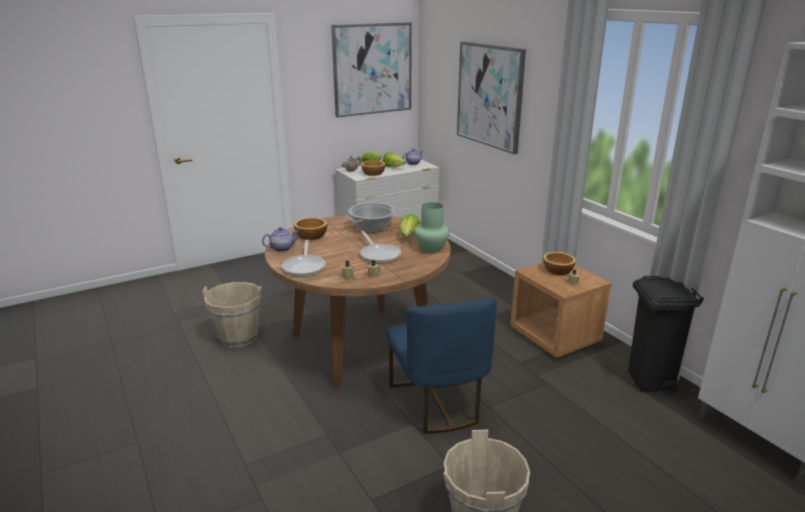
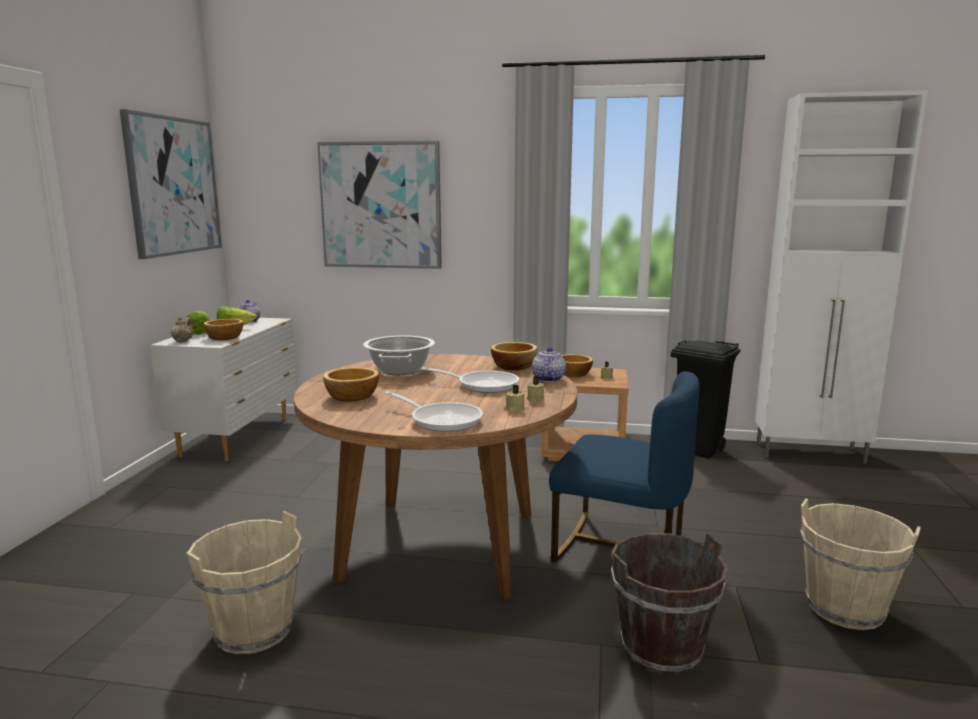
camera: 50 degrees left, 10 degrees down
(282, 248) = (353, 417): teapot -> teapot (548, 379)
(345, 457) = (661, 649): none -> brown bucket
(409, 237) = (463, 365): lettuce -> none
(431, 248) = (513, 366): green vase -> bowl

